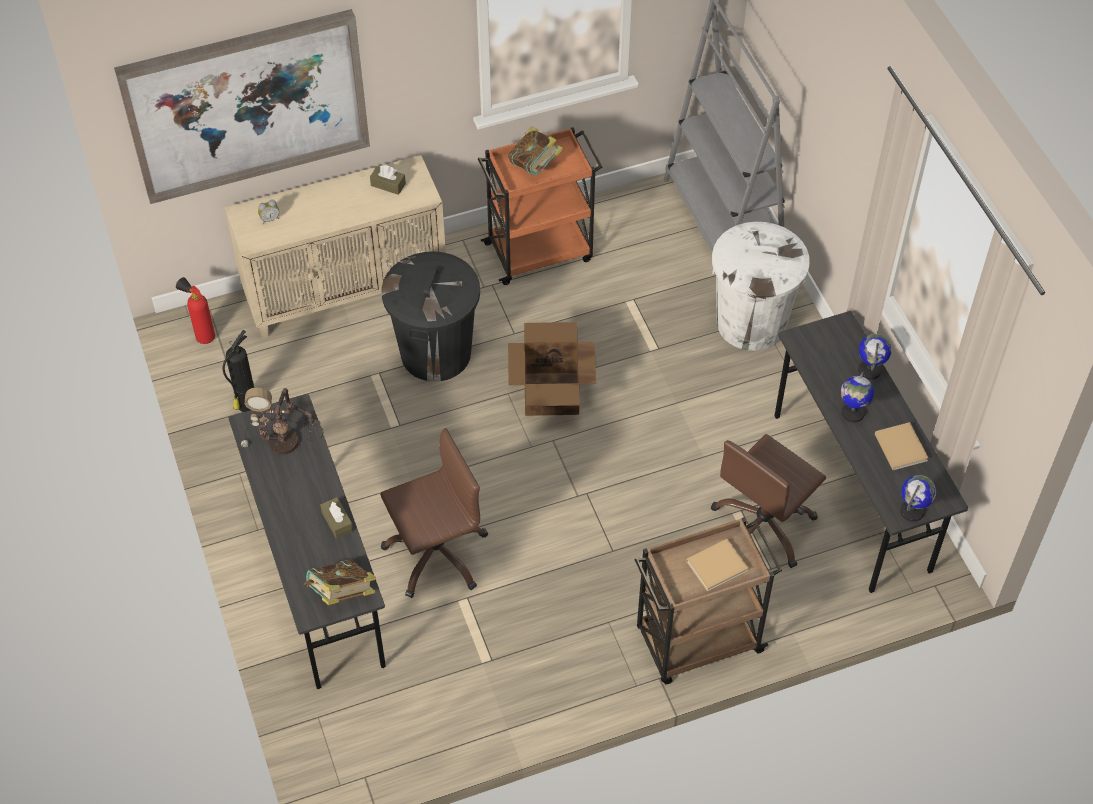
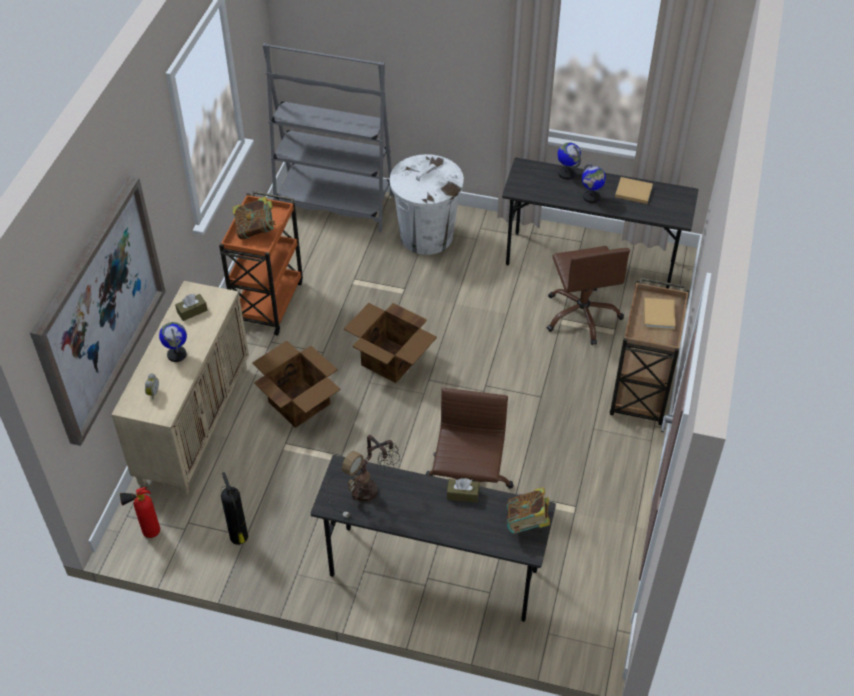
camera: 55 degrees left, 5 degrees down
(436, 353) = (299, 402): black trash can -> cardboard box
(912, 511) = (682, 212): globe -> globe (177, 354)

